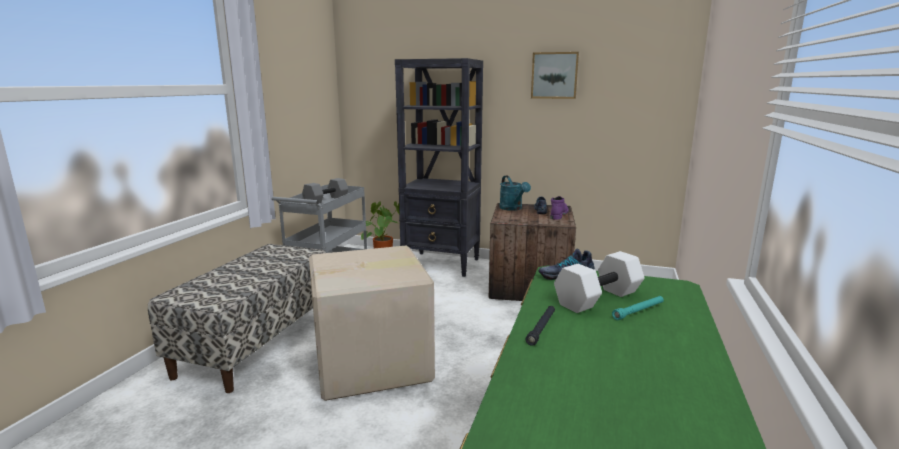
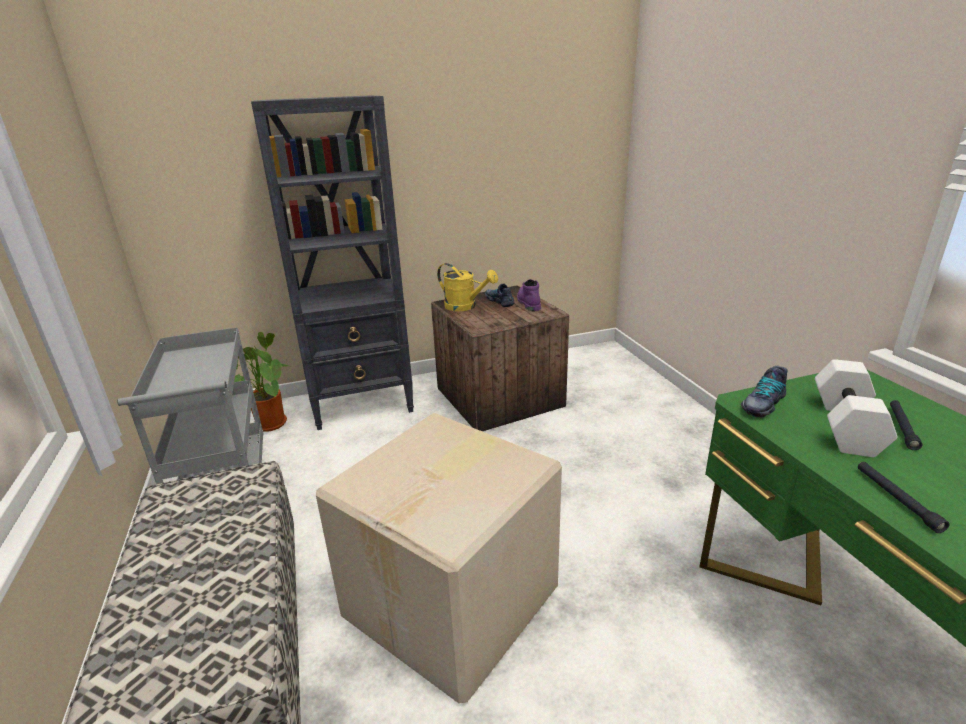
camera: 35 degrees left, 10 degrees up
(326, 200) = (188, 368): grey dumbbell -> none
(513, 208) = (465, 307): turquoise watering can -> yellow watering can
(554, 75) = (472, 114): picture -> none
(638, 311) = (902, 428): turquoise flashlight -> black flashlight

